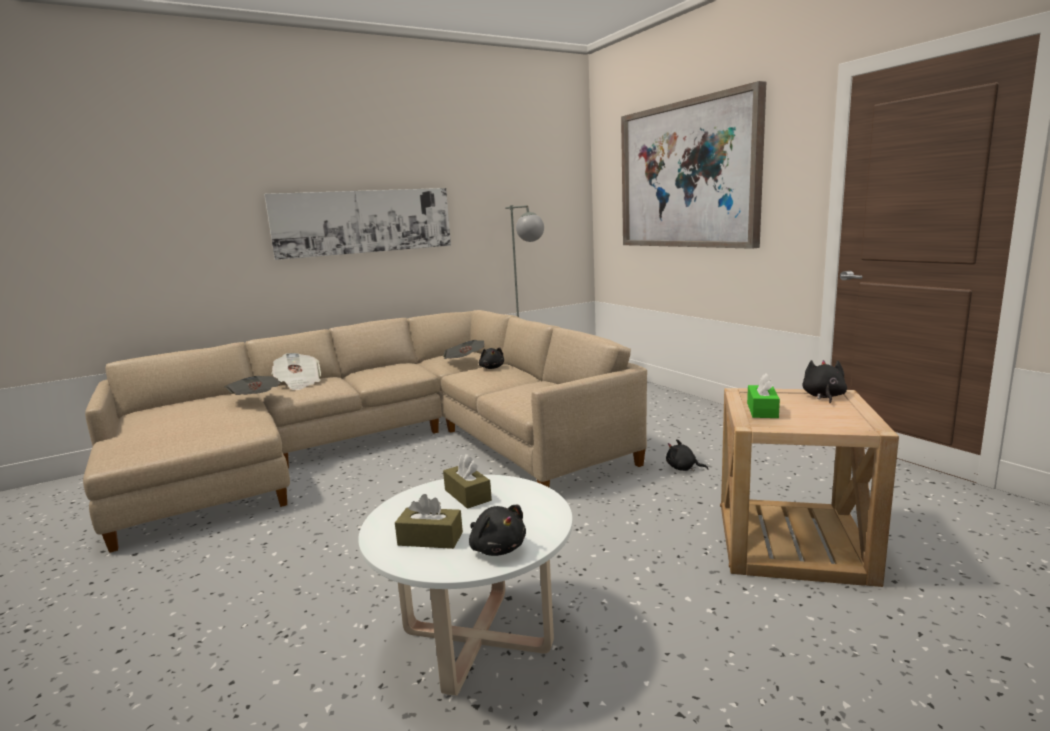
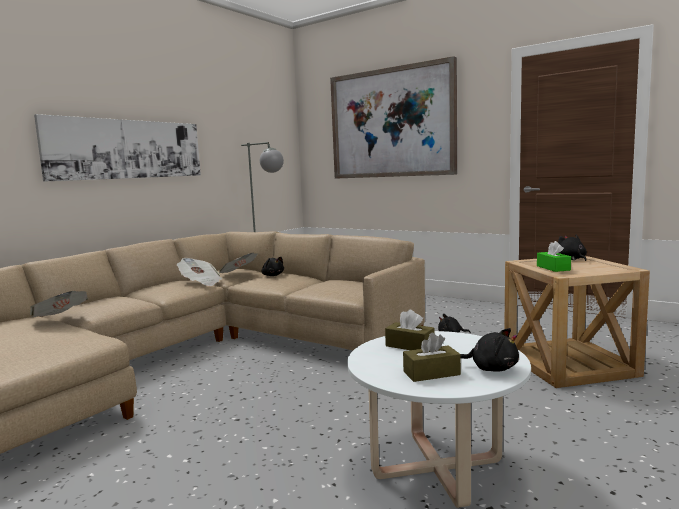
camera: 25 degrees left, 5 degrees down
(298, 383) = (89, 303): newspaper -> newspaper (200, 283)

